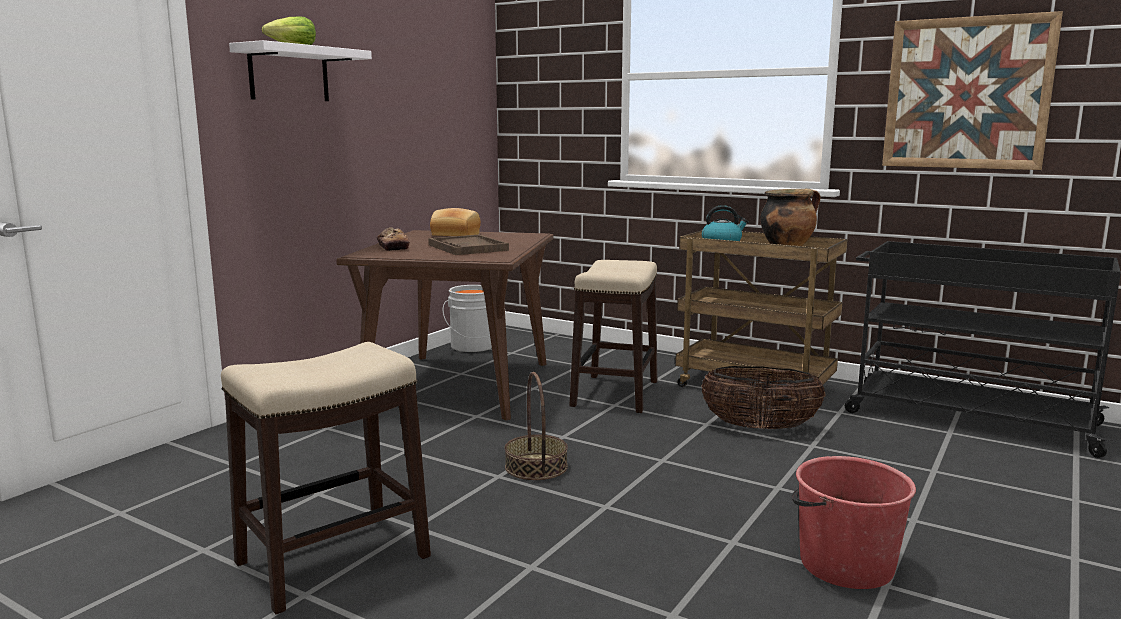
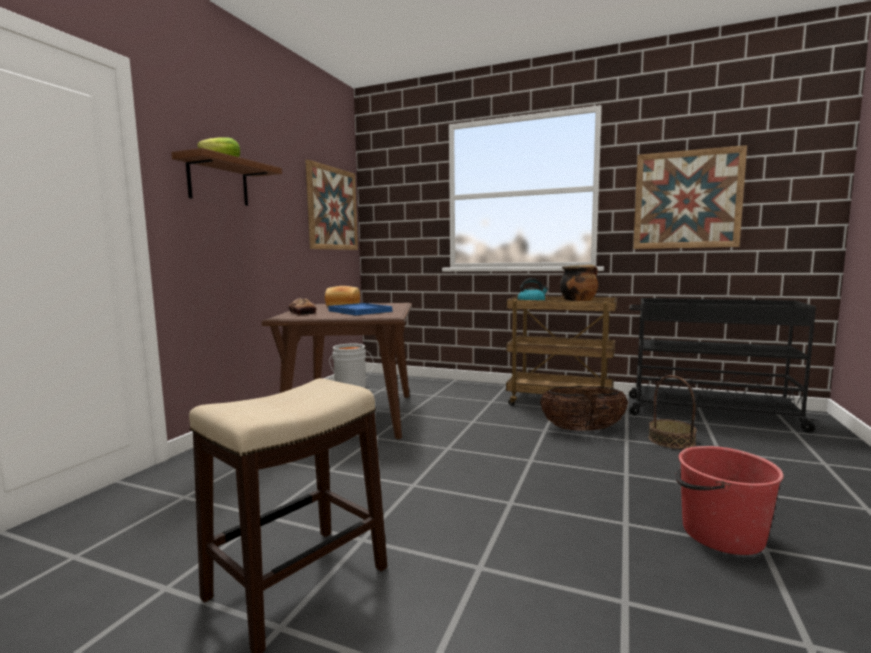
camera: 10 degrees left, 5 degrees down
(289, 74) = (218, 182): white shelf -> brown shelf
(454, 92) = (332, 208): none -> picture
(468, 247) = (360, 311): brown tray -> blue tray
(536, 467) = (439, 474): basket -> basket (671, 440)
(615, 394) = (468, 413): stool -> none

